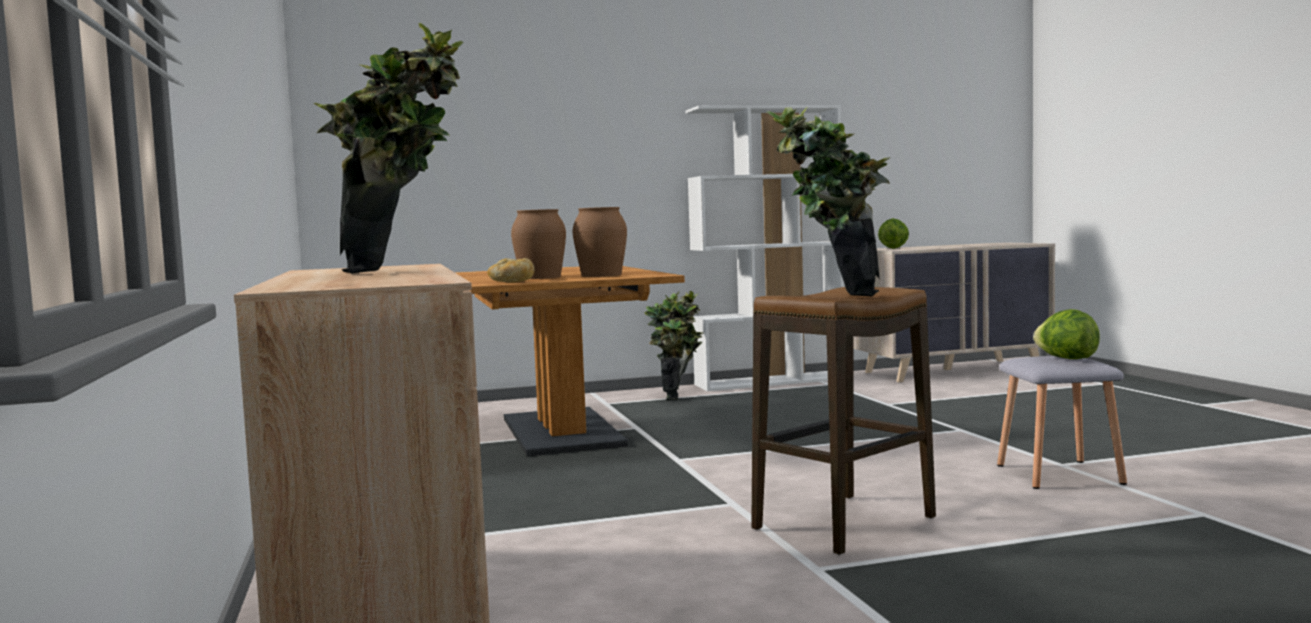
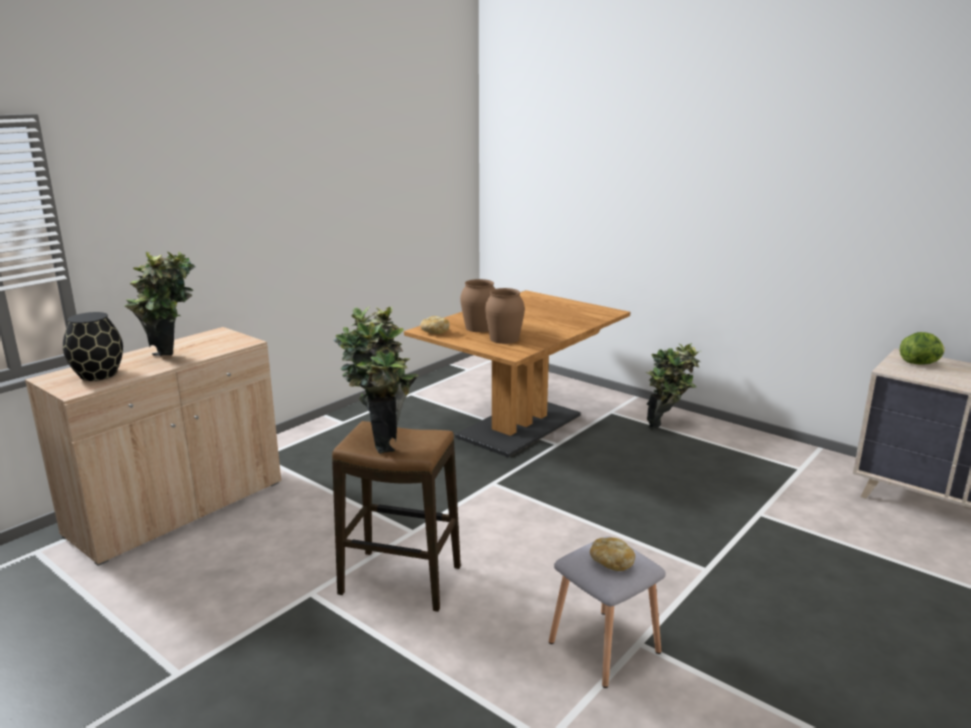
camera: 55 degrees right, 15 degrees up
(361, 280) = (98, 374): none -> black vase
(770, 381) = (770, 442): white bookcase -> none
(1066, 358) = (611, 563): lettuce -> bread

